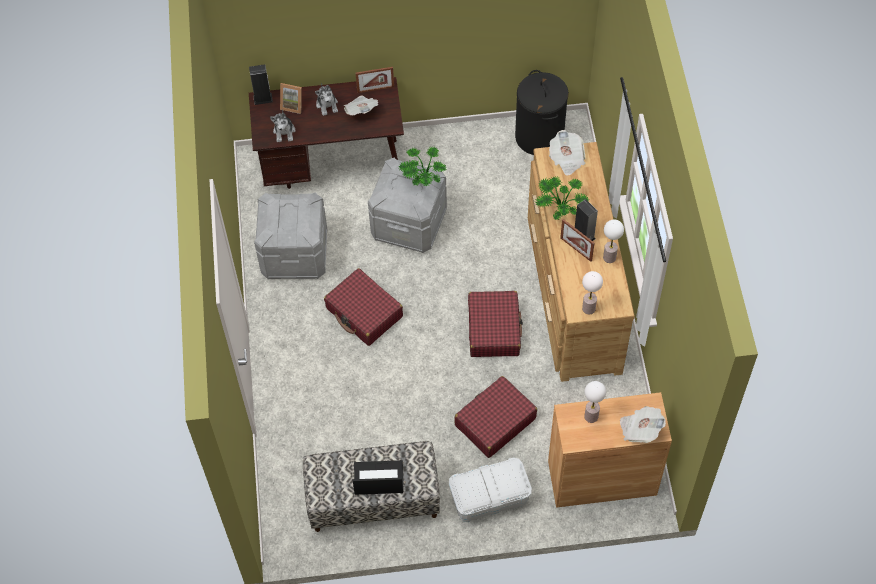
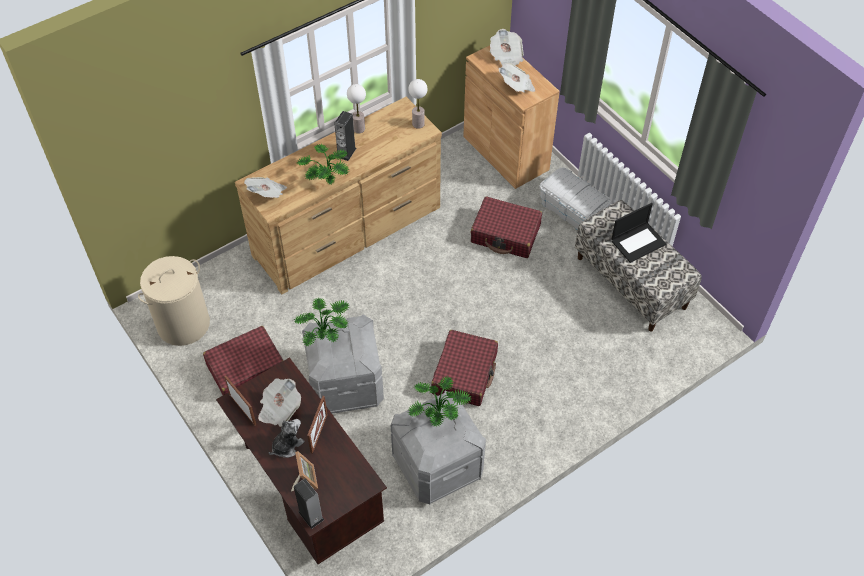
camera: 120 degrees left, 5 degrees down
(284, 132) = (345, 468): plush toy -> none
(299, 222) = (439, 413): none -> potted plant
(378, 479) = (638, 242): laptop -> laptop turned 90 degrees counterclockwise
(494, 329) = (419, 270): red suitcase -> red suitcase (245, 369)
(539, 136) = (183, 324): black laundry basket -> beige laundry basket
(576, 249) = (364, 152): picture frame -> picture frame (319, 433)
(591, 417) = (516, 86): table lamp -> newspaper

